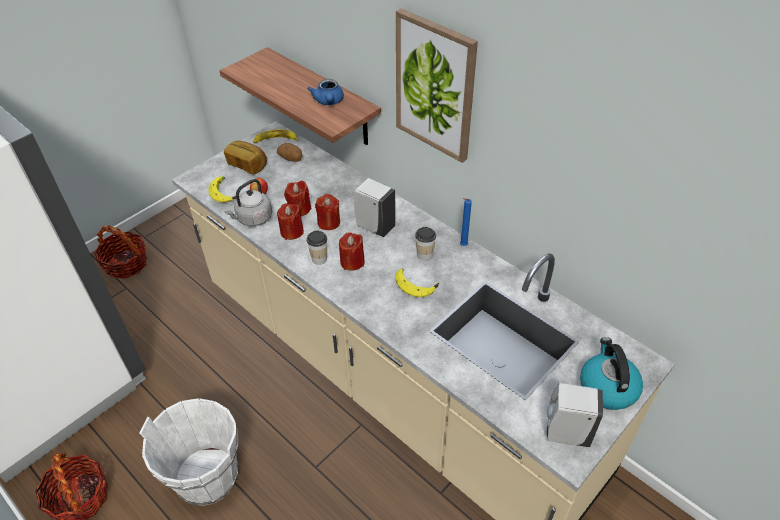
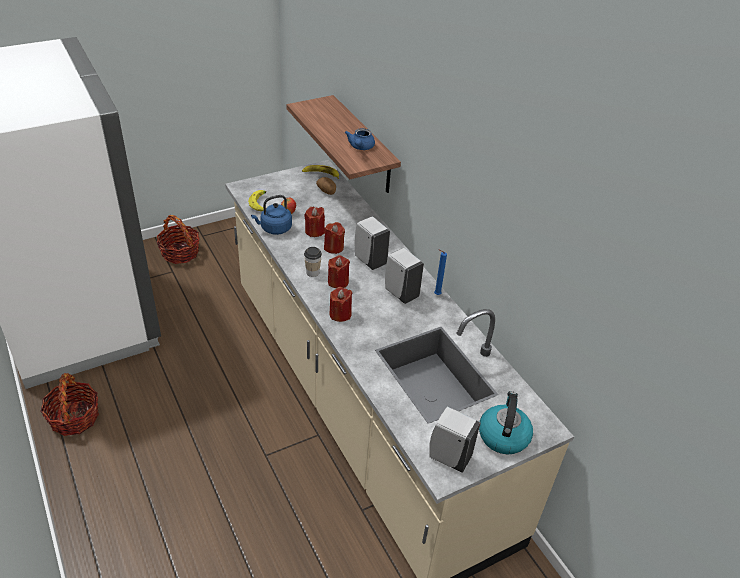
camera: 15 degrees right, 5 degrees down
(207, 477) = (176, 434): white bucket -> none
(248, 165) = (289, 187): bread -> none
(253, 219) = (274, 229): grey kettle -> blue kettle
(292, 232) = (300, 246): red candle -> red candle (340, 314)
(416, 284) = (382, 313): banana -> none
(425, 255) = (400, 293): cup -> white soap dispenser
(435, 86) = (438, 150): picture -> none

